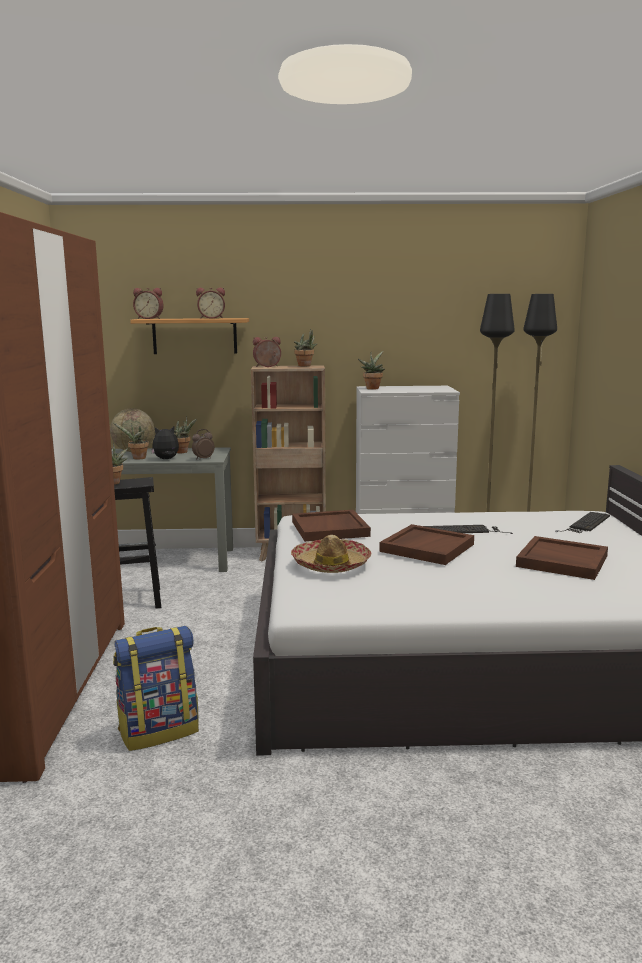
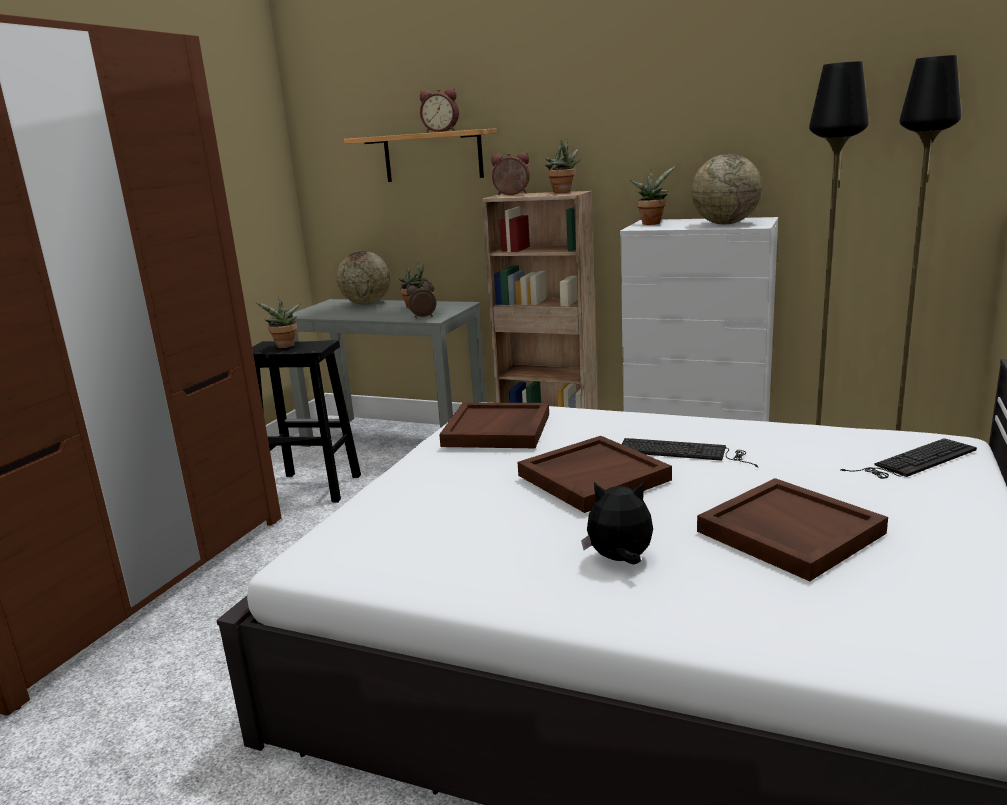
camera: 25 degrees right, 5 degrees up
(137, 458) = (354, 313): potted plant -> none
(149, 318) = (370, 136): alarm clock -> none
(159, 730) = (180, 677): backpack -> none
(166, 459) = (382, 316): plush toy -> plush toy (620, 560)
(331, 565) = (430, 490): hat -> none
(424, 389) = (725, 224): none -> globe

